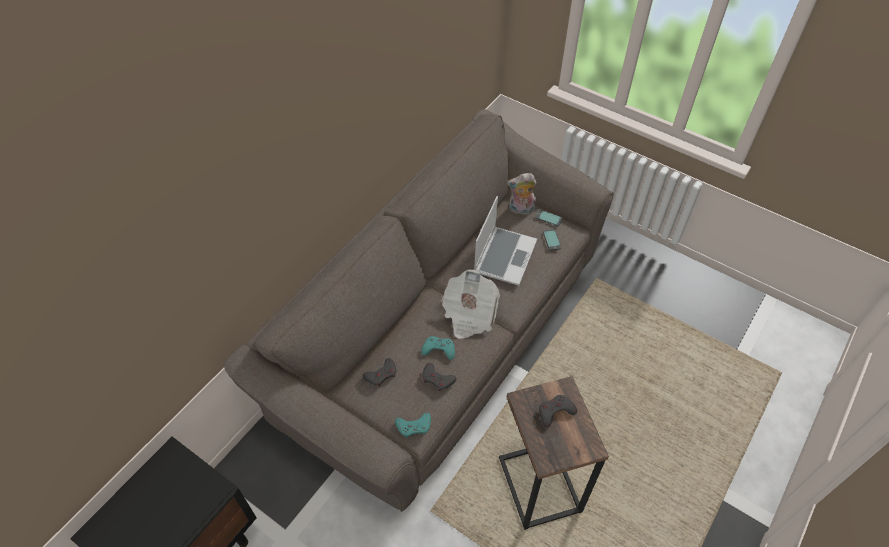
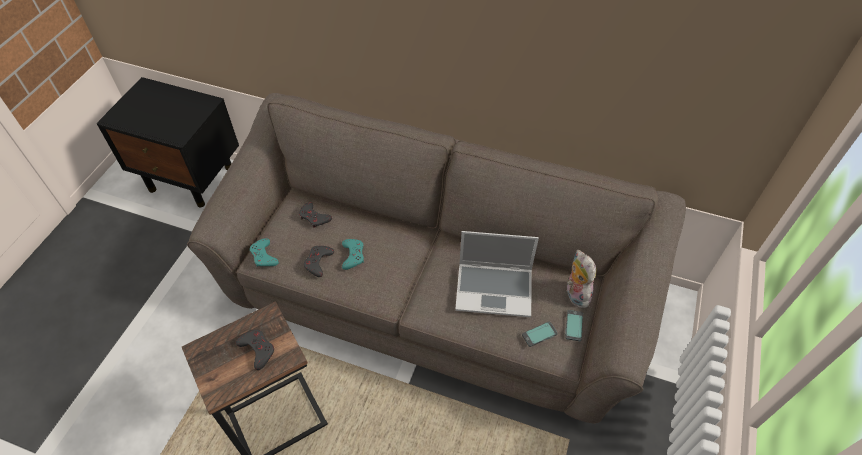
camera: 75 degrees right, 0 degrees up
(469, 314) = (403, 272): newspaper -> none

